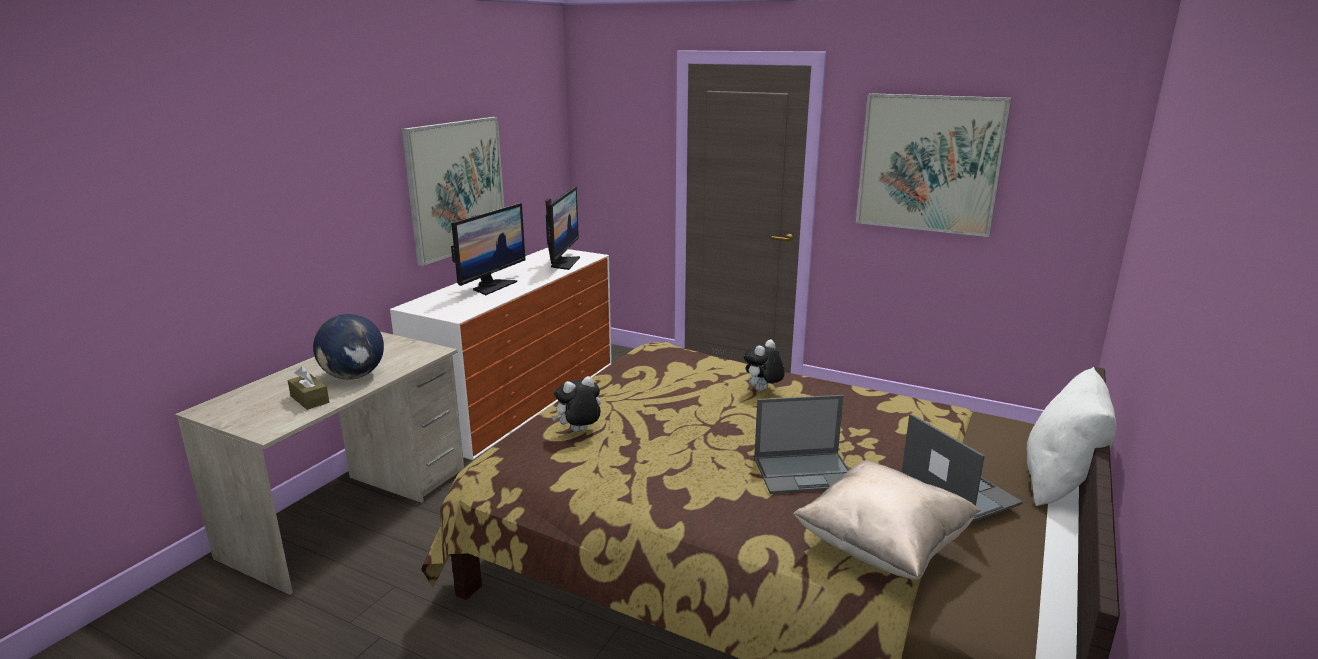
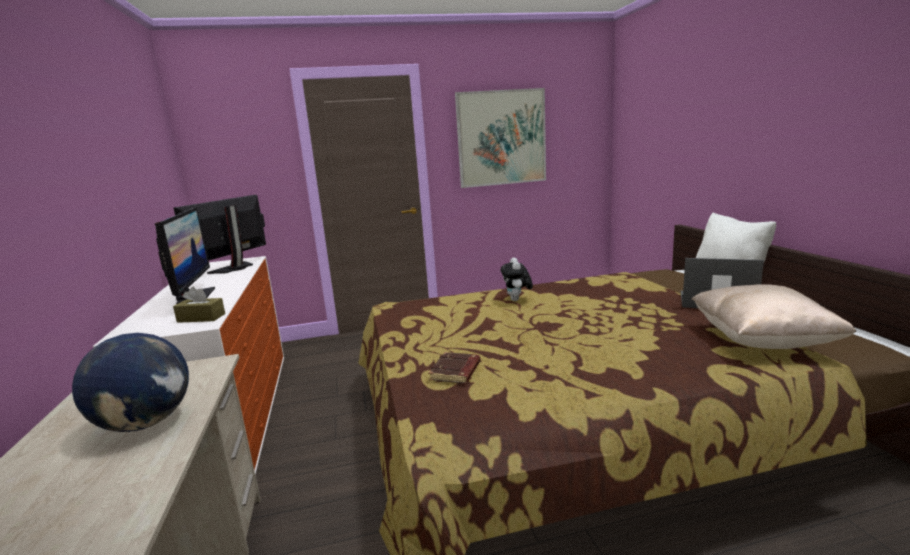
camera: 40 degrees left, 5 degrees down
(309, 399) = (118, 474): brown tissue box -> brown tissue box (201, 318)
(456, 188) = (116, 198): picture -> none
(563, 263) = (234, 268): monitor -> monitor turned 120 degrees counterclockwise
(579, 432) = (456, 372): plush toy -> brown book
(806, 472) = (643, 326): laptop -> none

